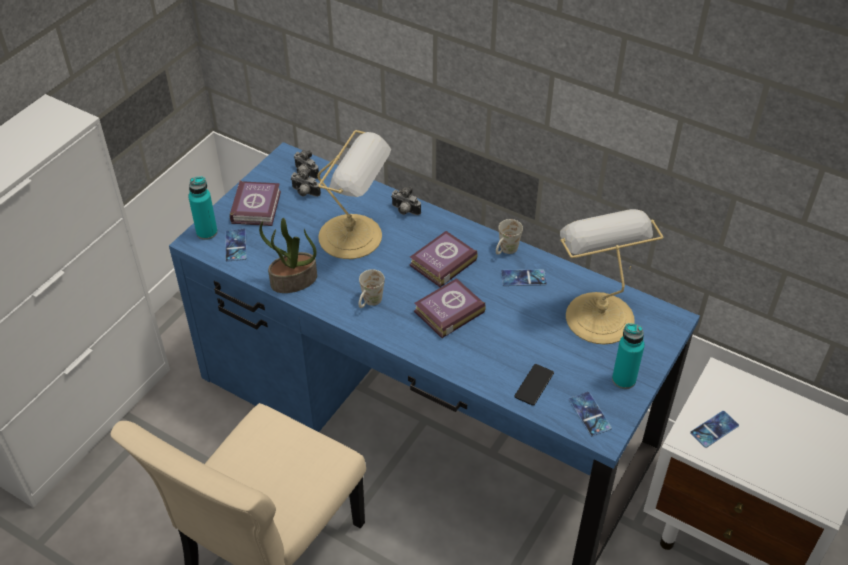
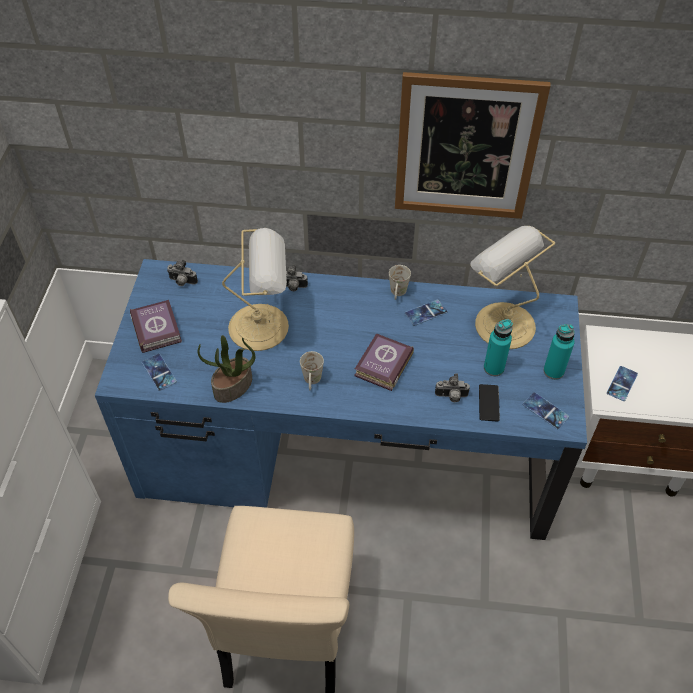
camera: 25 degrees left, 5 degrees up
(207, 232) = (124, 369): turquoise bottle -> turquoise bottle (493, 368)
(304, 193) = (193, 300): camera -> camera (451, 397)
(441, 263) = (351, 324): book -> none
(589, 106) = (466, 148): none -> picture

